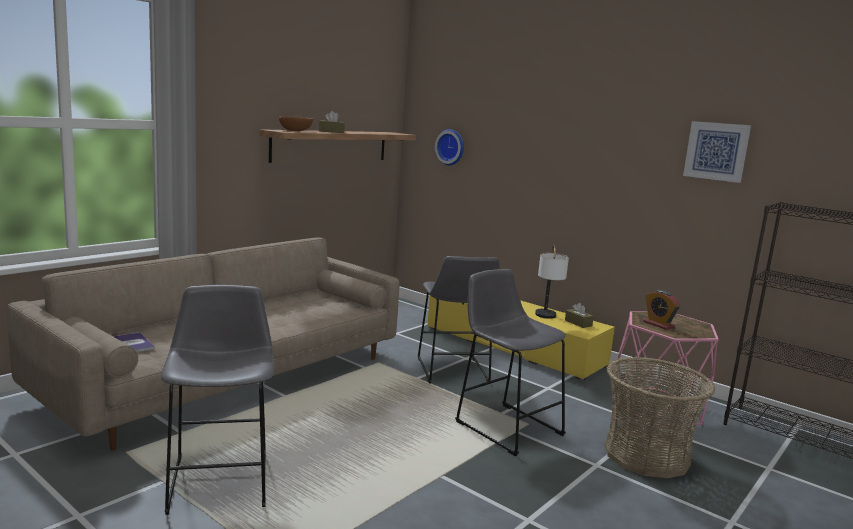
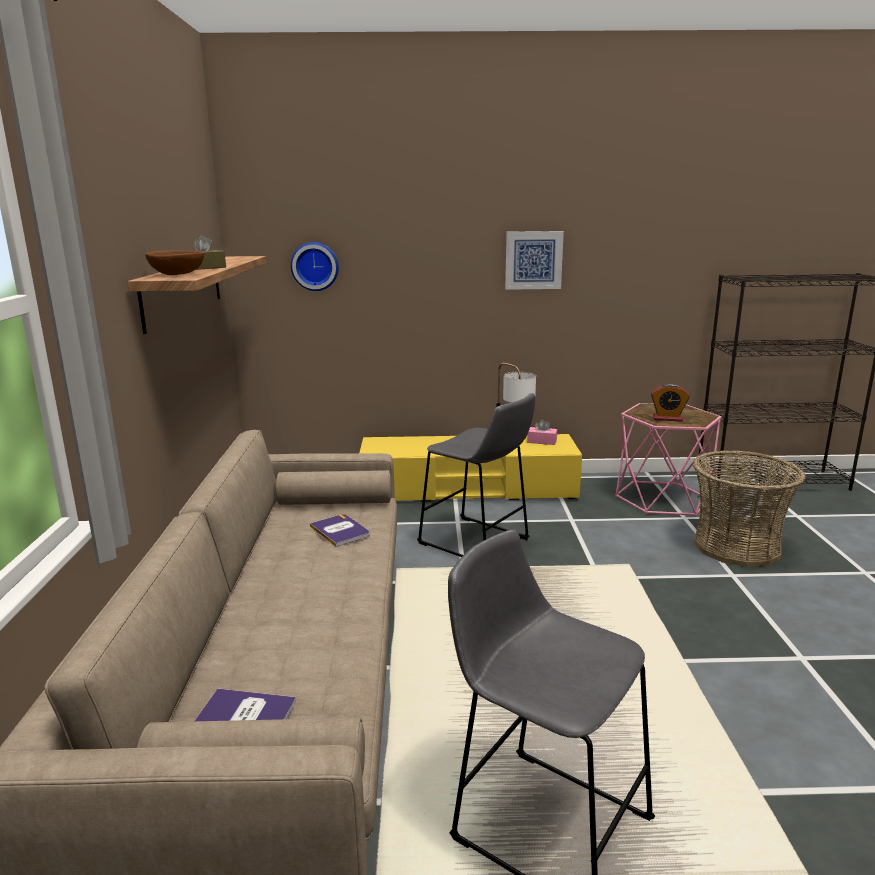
camera: 40 degrees left, 5 degrees up
(319, 309) = (340, 531): none -> book
(505, 426) = (620, 577): grey stool -> none
(578, 323) = (541, 441): brown tissue box -> pink tissue box
(716, 151) = (654, 233): picture -> picture (533, 260)

